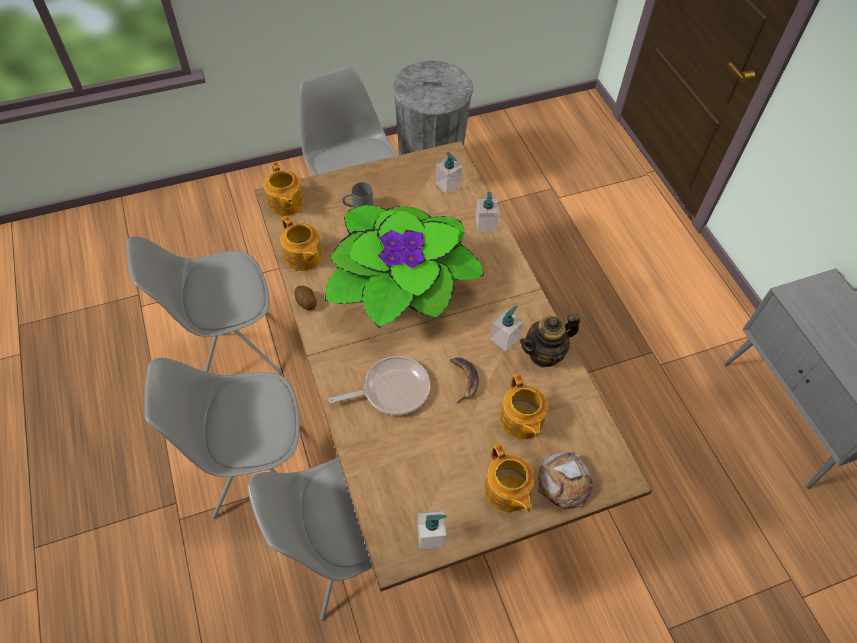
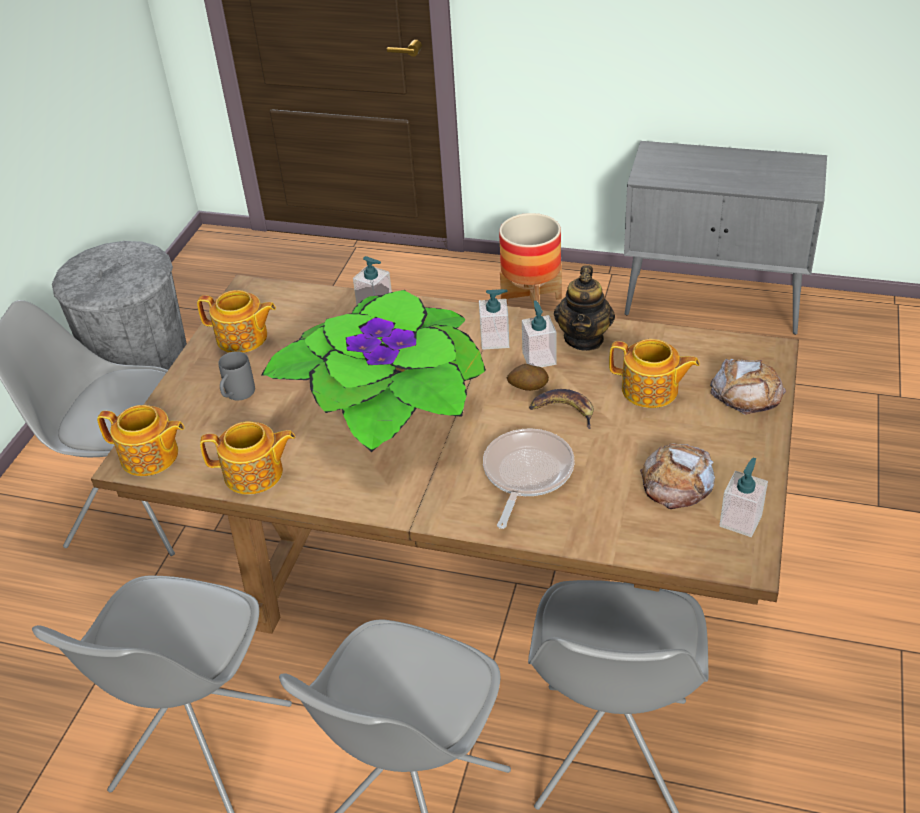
camera: 50 degrees left, 15 degrees down
(306, 302) = (328, 499): potato -> potato (528, 387)
(442, 480) = (677, 482): none -> bread
(448, 185) = (288, 310): soap dispenser -> soap dispenser (495, 340)
(507, 491) = (727, 438): teapot -> teapot (243, 338)
(685, 301) = (531, 302): none -> planter

